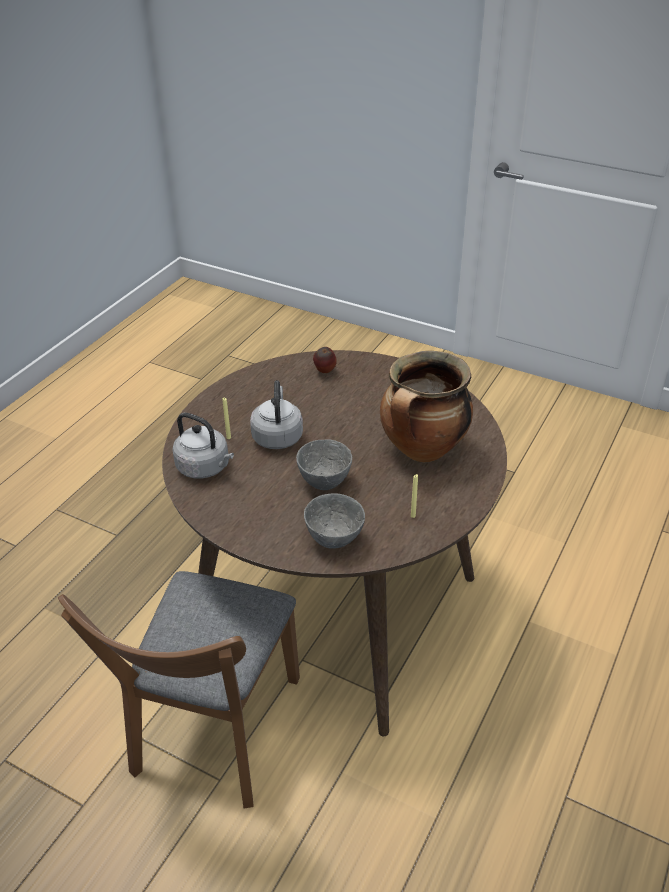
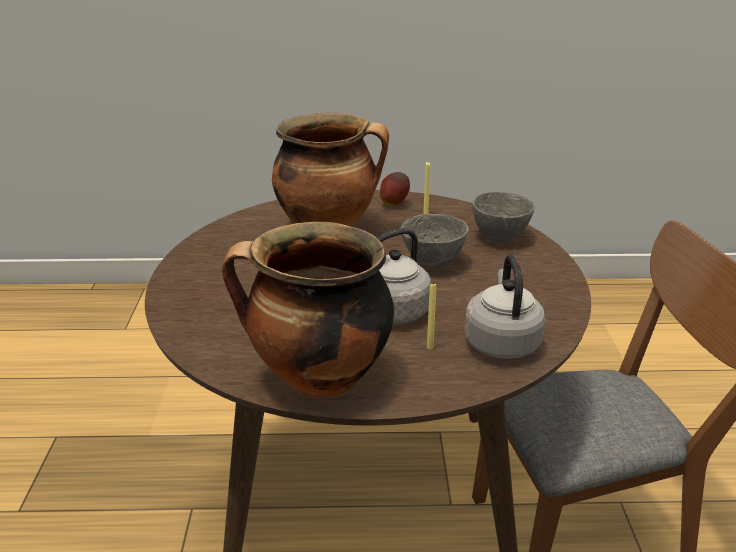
camera: 120 degrees left, 10 degrees down
(241, 390) = (317, 379): none -> cooking pot
(324, 372) = (220, 324): apple -> apple (394, 204)

